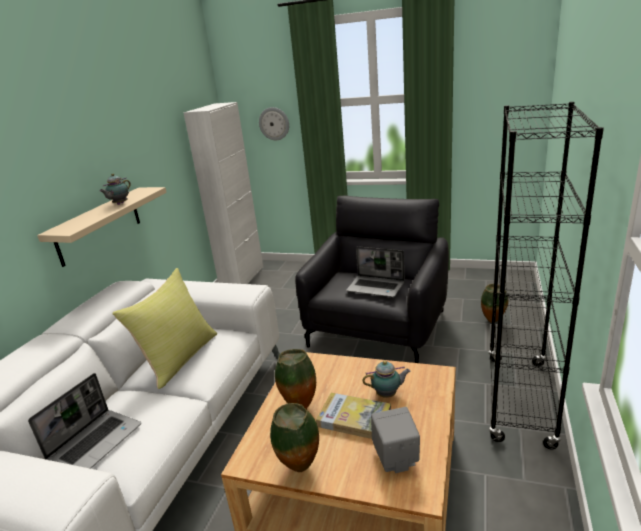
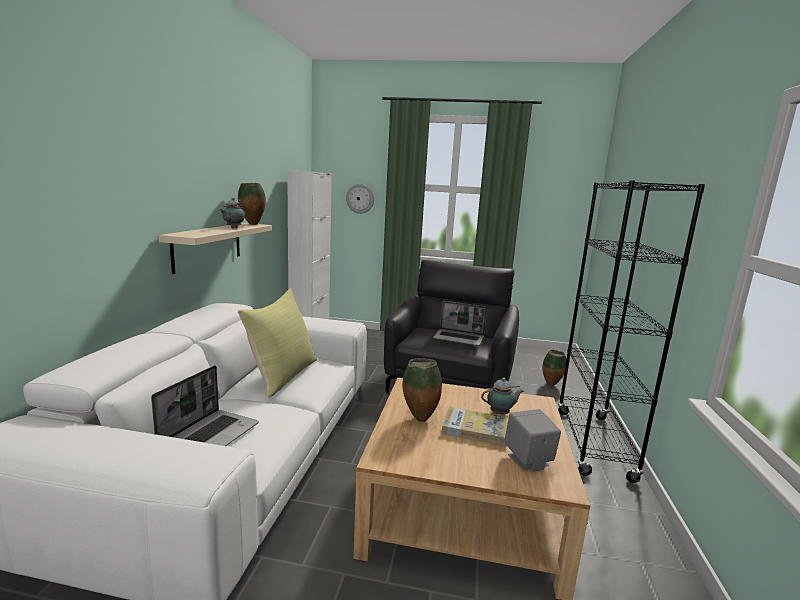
camera: 10 degrees left, 10 degrees down
(300, 469) = (438, 466): vase -> vase (252, 224)

